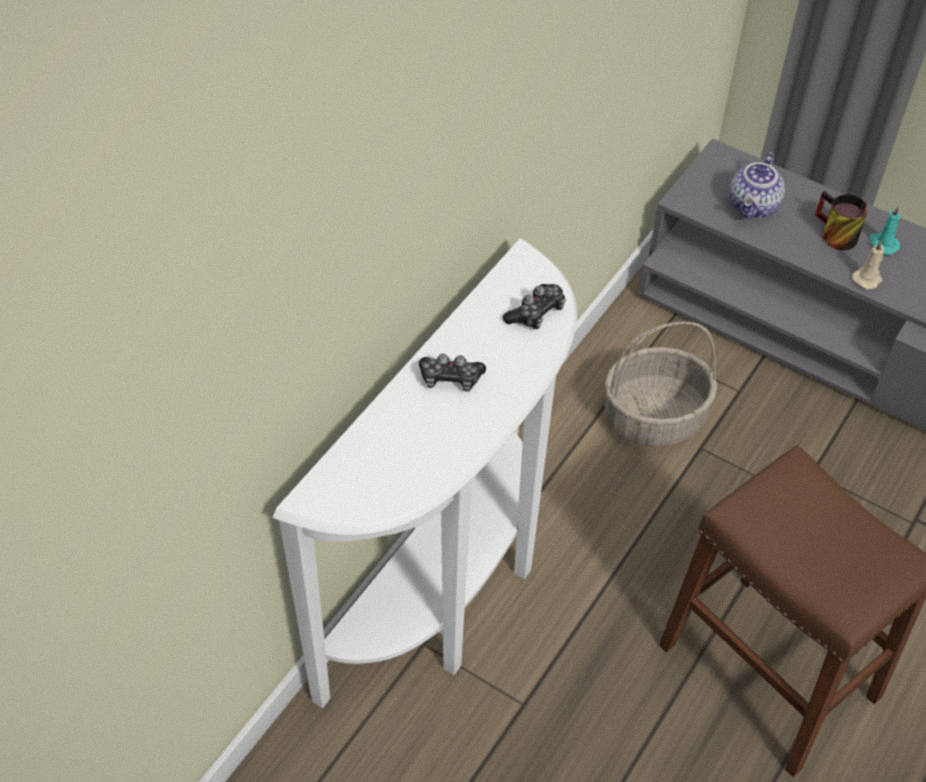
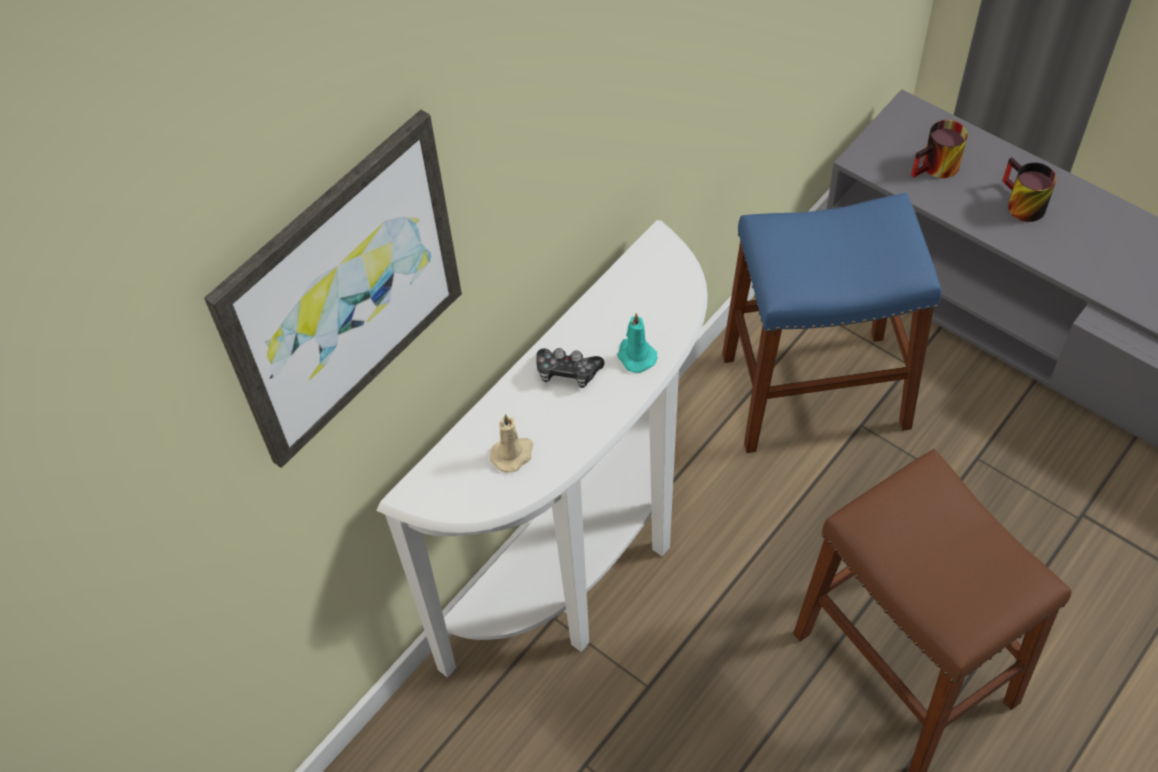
camera: 10 degrees right, 5 degrees up
(255, 273) = (341, 290): none -> picture
(536, 313) = (663, 304): game controller -> none
(653, 419) = (814, 391): basket -> blue stool
(754, 207) = (937, 169): teapot -> mug
(867, 278) = (1051, 255): beige candle -> beige candle (513, 454)
(882, 244) = (1073, 216): turquoise candle -> turquoise candle (635, 355)

